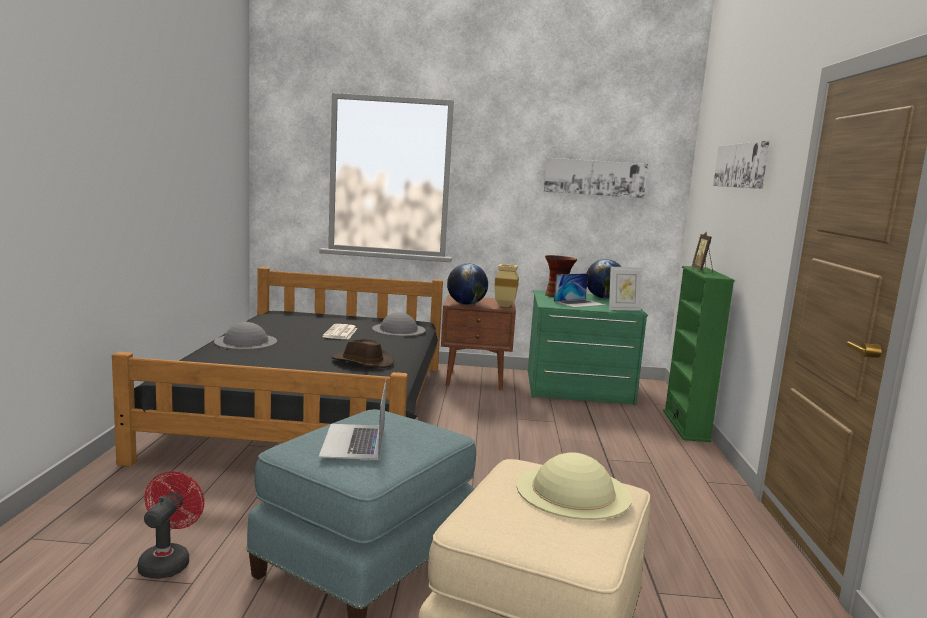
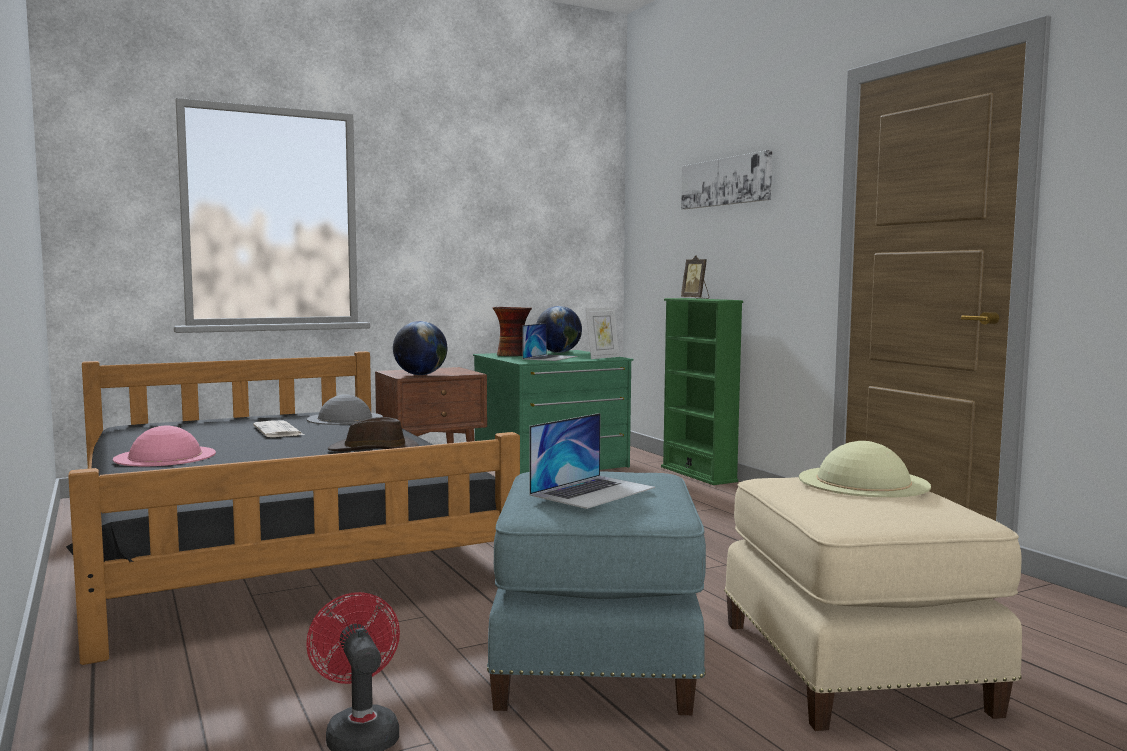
camera: 30 degrees left, 5 degrees down
(245, 341) = (165, 456): grey hat -> pink hat
(353, 441) = (593, 491): laptop -> laptop turned 105 degrees counterclockwise
(503, 306) = (464, 372): beige vase -> none
(594, 177) = (528, 211): picture -> none

